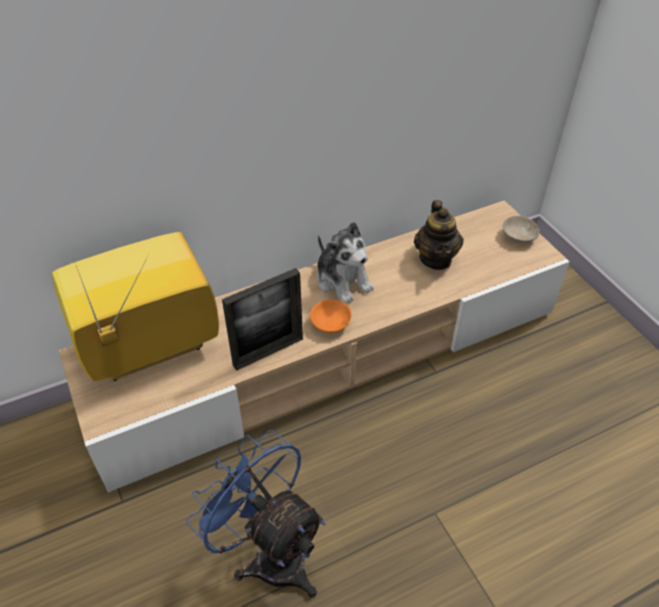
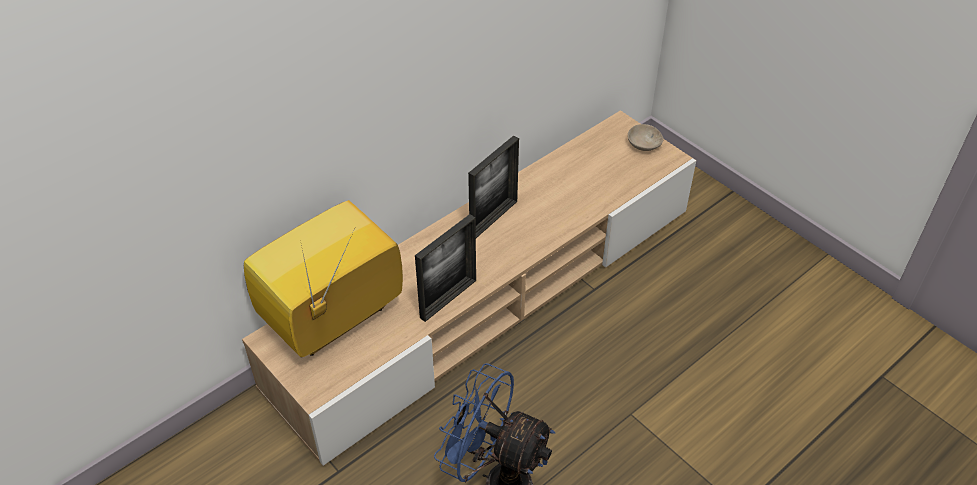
camera: 15 degrees left, 0 degrees up
(330, 322) = (496, 260): orange bowl -> none
(343, 281) = (493, 218): plush toy -> picture frame
(436, 259) = (574, 180): teapot -> none

